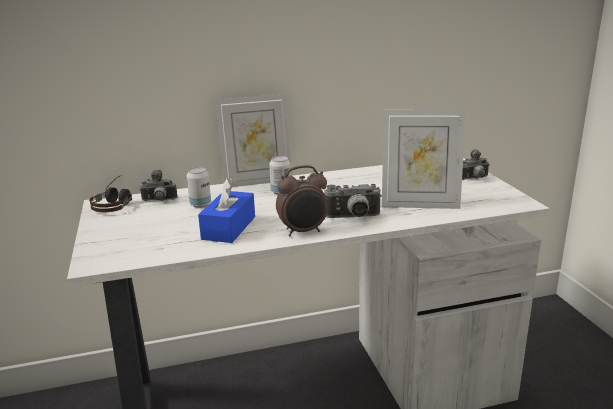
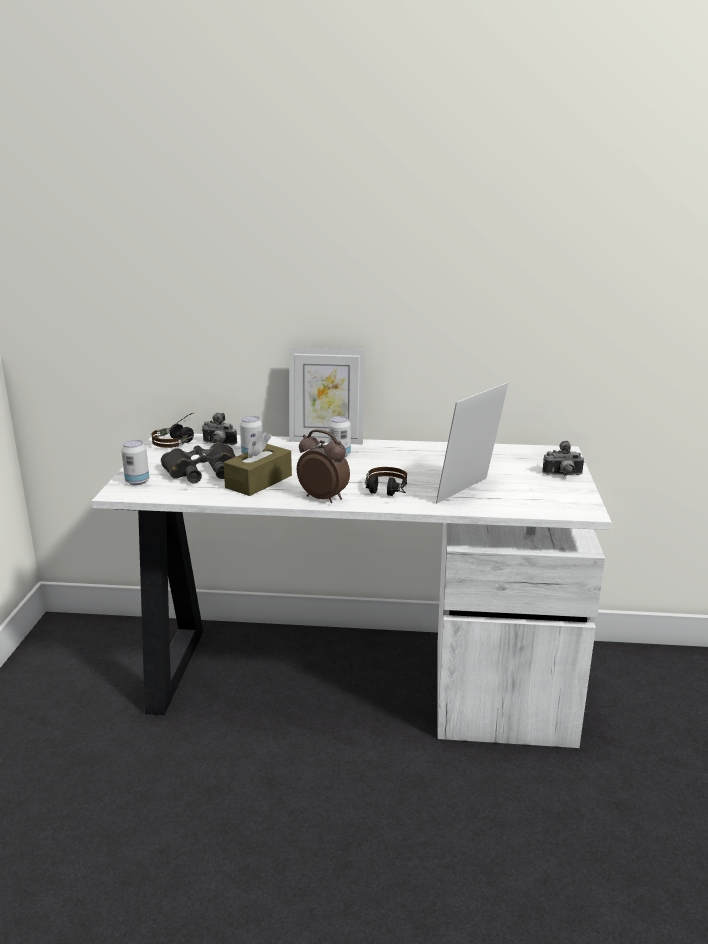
camera: 20 degrees right, 0 degrees up
(104, 250) = (137, 481): none -> can
(164, 228) = (202, 471): none -> black binoculars
(229, 228) = (259, 481): blue tissue box -> brown tissue box
(303, 232) = (324, 498): alarm clock -> alarm clock turned 150 degrees counterclockwise
(353, 218) = (385, 493): camera -> headphones
(420, 204) = (469, 492): picture frame -> picture frame turned 105 degrees clockwise

